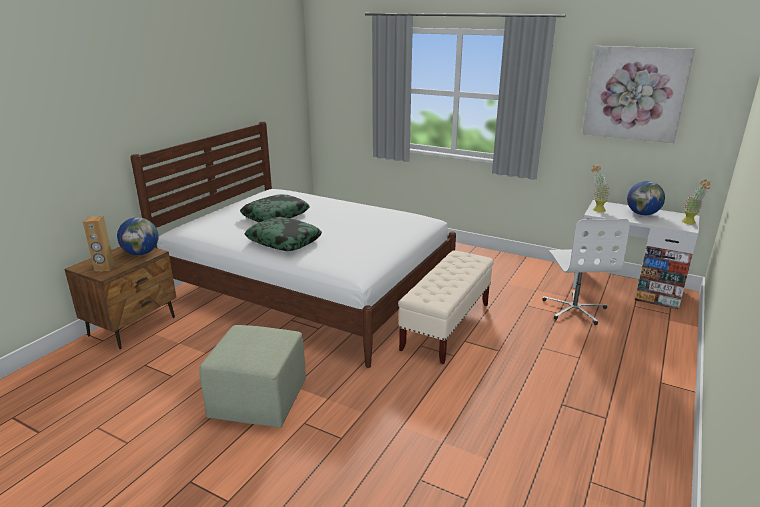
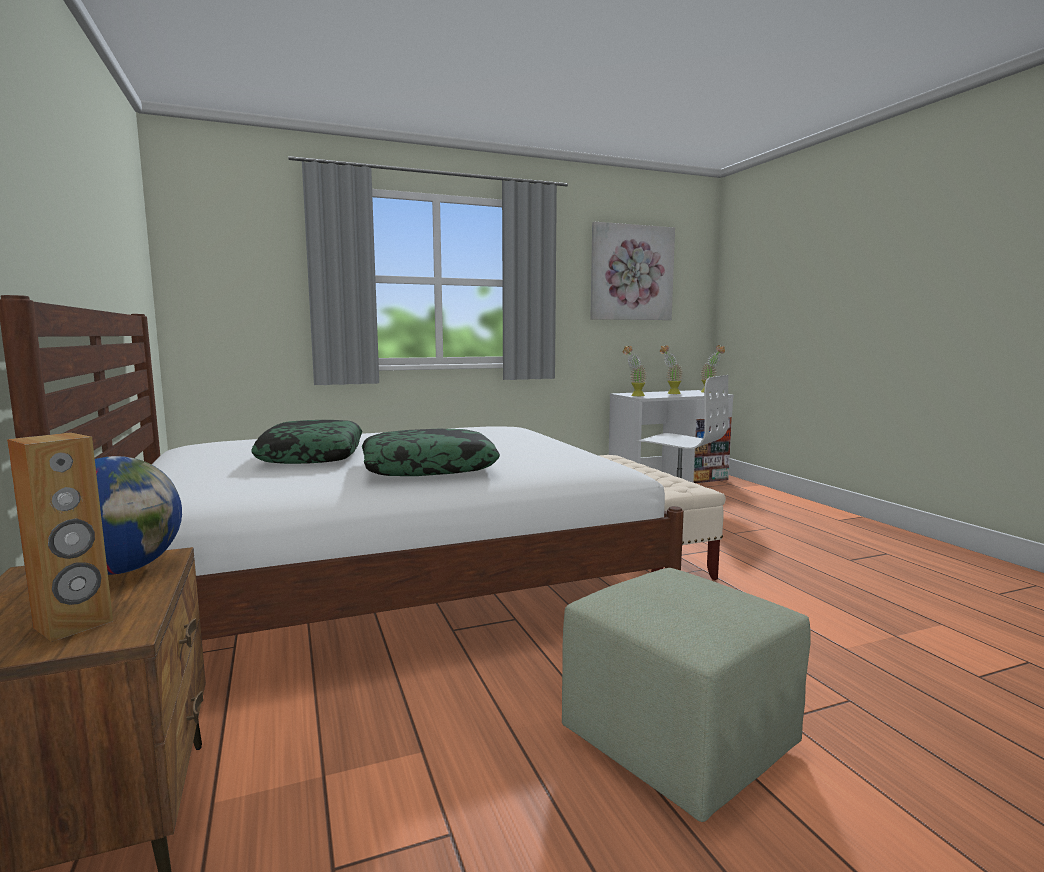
camera: 50 degrees left, 15 degrees down
(642, 214) = (670, 393): globe -> potted plant

